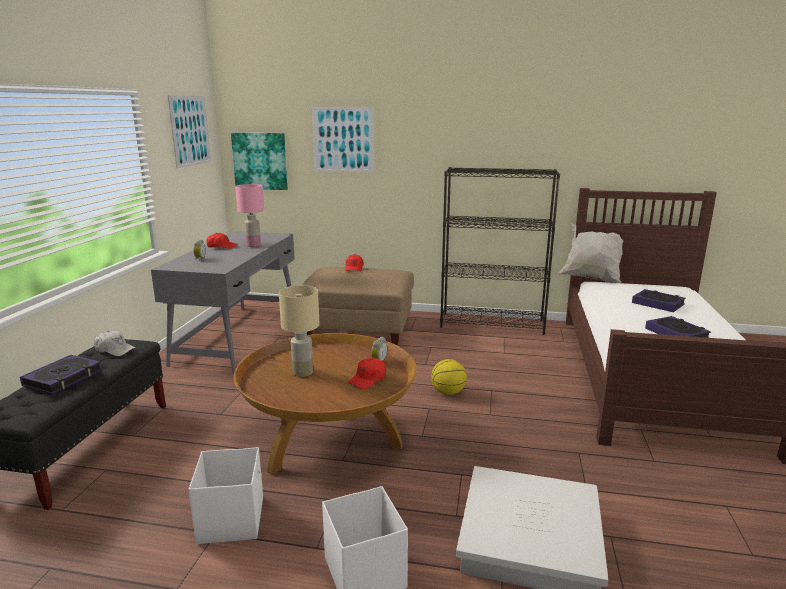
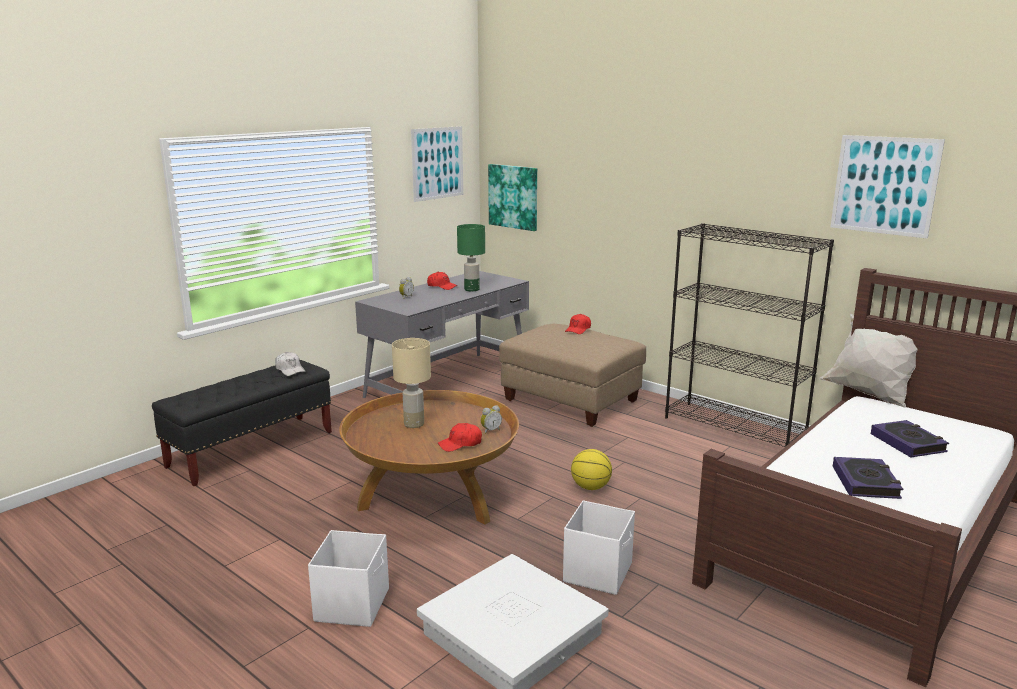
camera: 30 degrees right, 0 degrees up
(63, 378) = (235, 385): book -> none
(232, 519) = (299, 533): white storage box -> white storage box (598, 572)
(253, 245) = (471, 289): pink table lamp -> green table lamp
(343, 139) = (593, 180): picture -> picture (884, 185)

